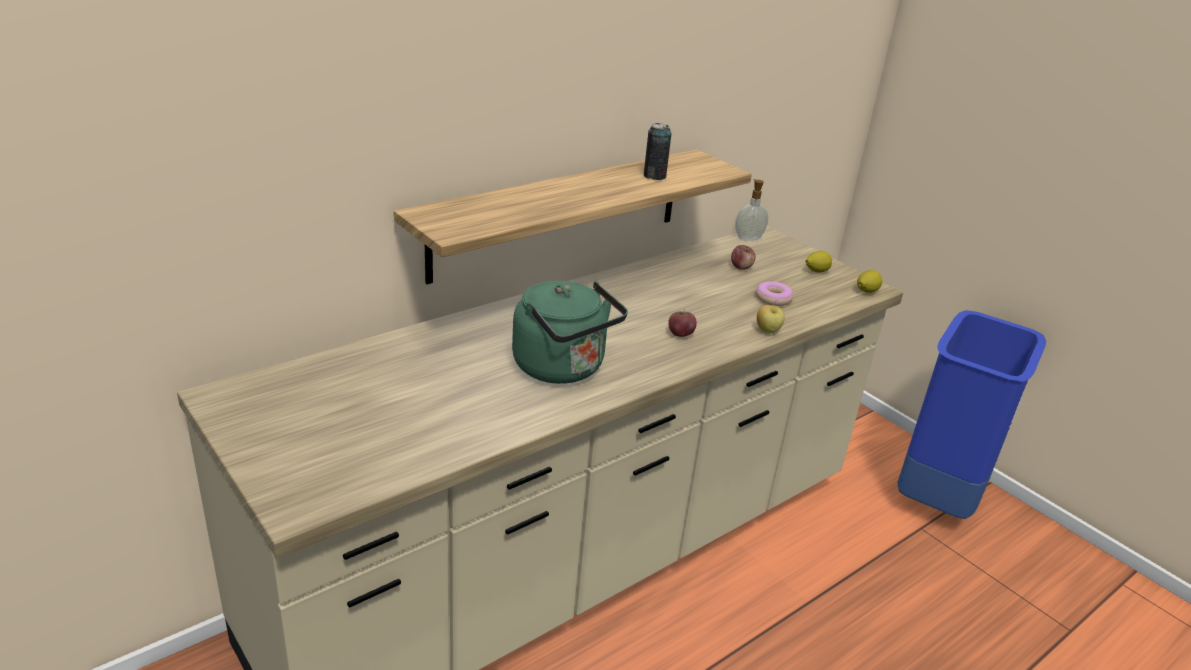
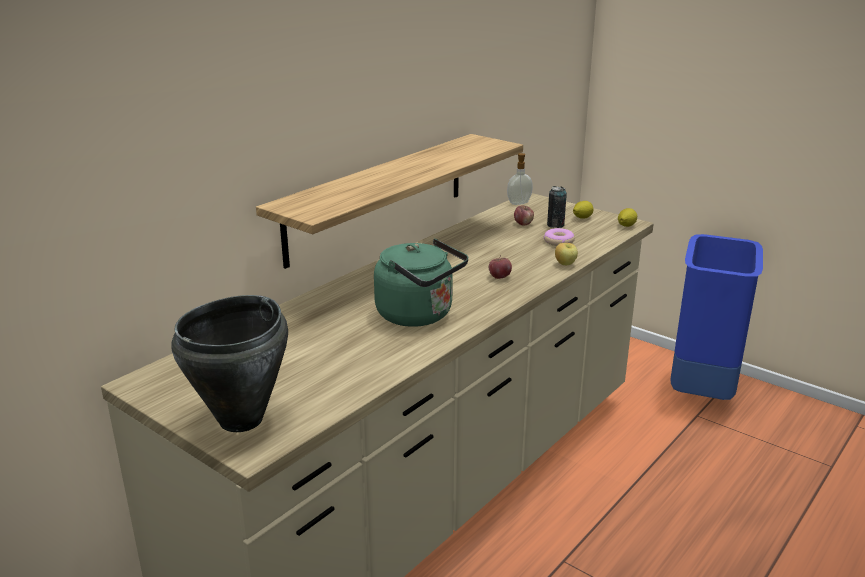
camera: 10 degrees left, 5 degrees down
(303, 466) = (242, 420): none -> black cooking pot
(654, 176) = (450, 155): can -> can (555, 225)

